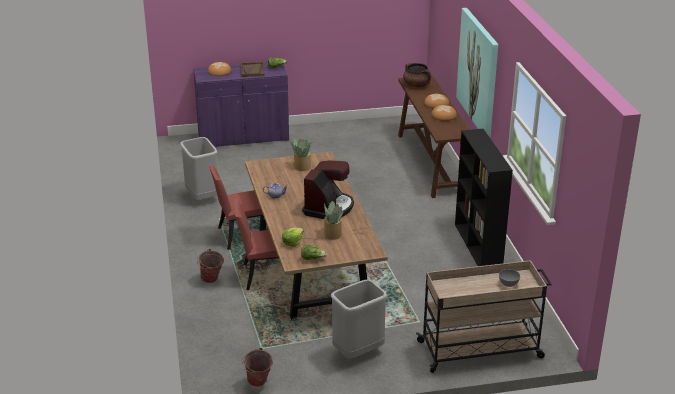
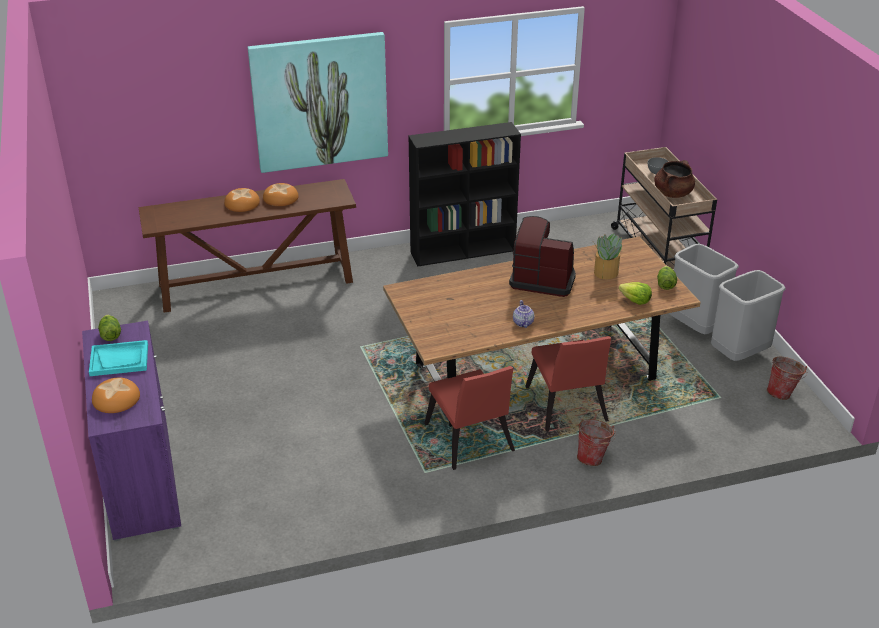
camera: 95 degrees left, 5 degrees up
(201, 197) = (359, 501): grey trash can -> grey trash can (739, 355)
(252, 70) = (119, 360): brown tray -> turquoise tray
(302, 167) = (435, 307): potted plant -> none
(417, 85) = (174, 218): brown cooking pot -> brown cooking pot (673, 193)

